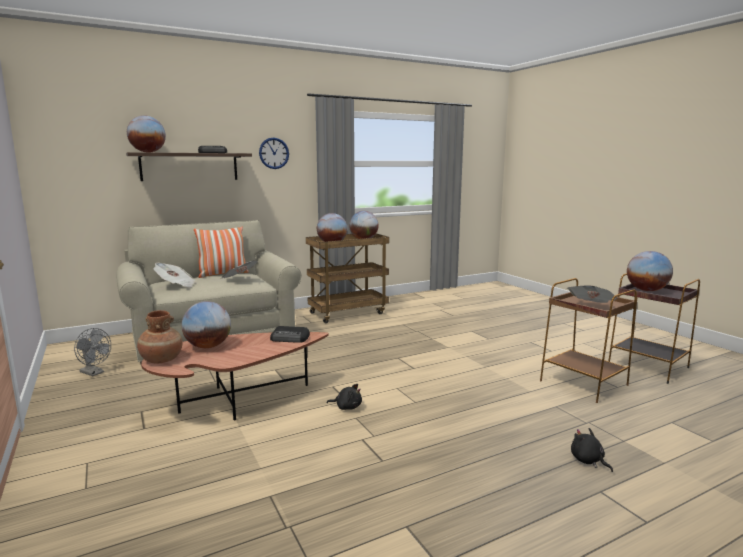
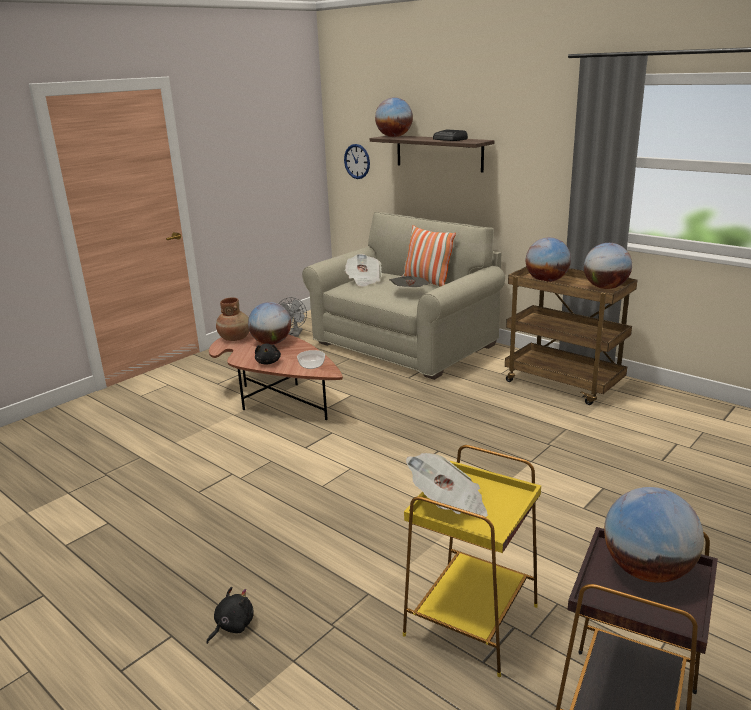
camera: 70 degrees right, 10 degrees up
(274, 153) = (528, 140): wall clock -> wall clock (357, 161)
(290, 338) = (312, 365): radio -> bowl
(347, 407) = (290, 451): black plush toy -> black plush toy (268, 362)
(584, 383) = (470, 621): brown side table -> yellow side table

